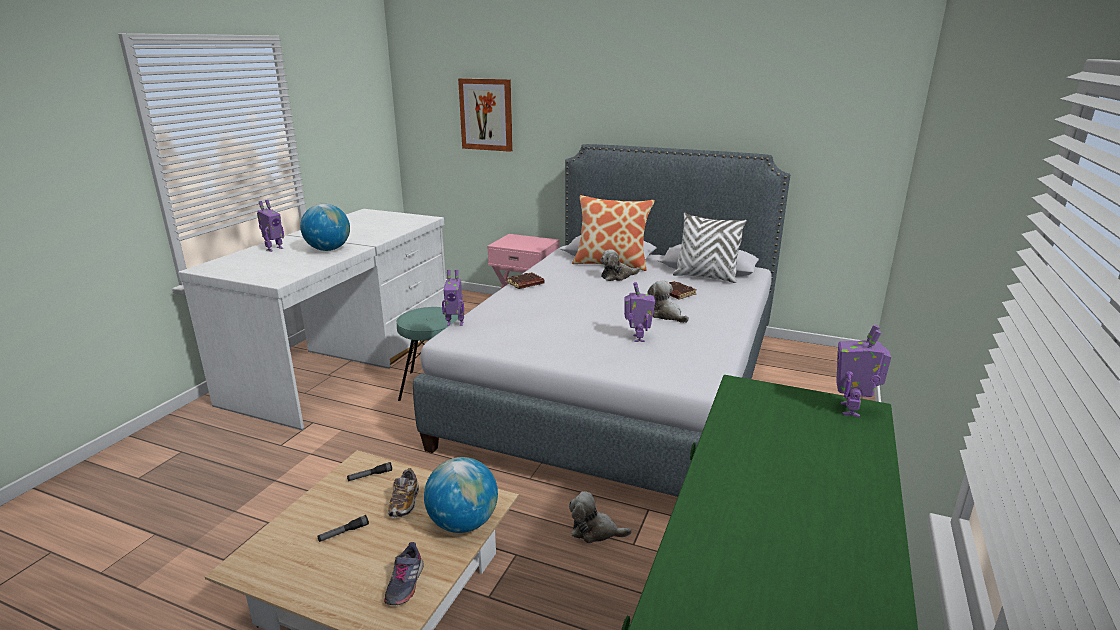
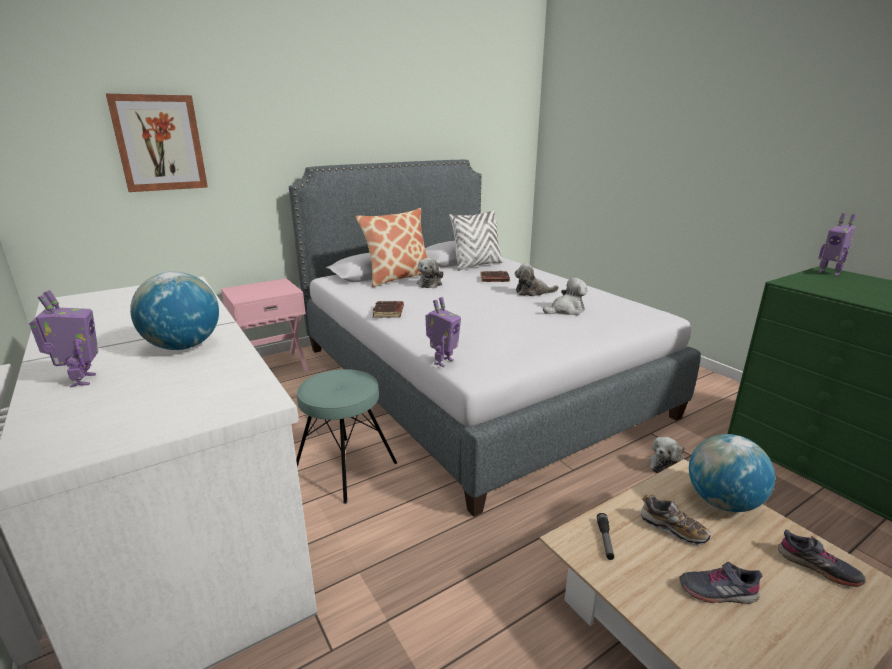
camera: 55 degrees left, 0 degrees up
(343, 533) = (717, 591): flashlight -> grey shoe
(637, 338) = (566, 310): toy robot -> plush toy

